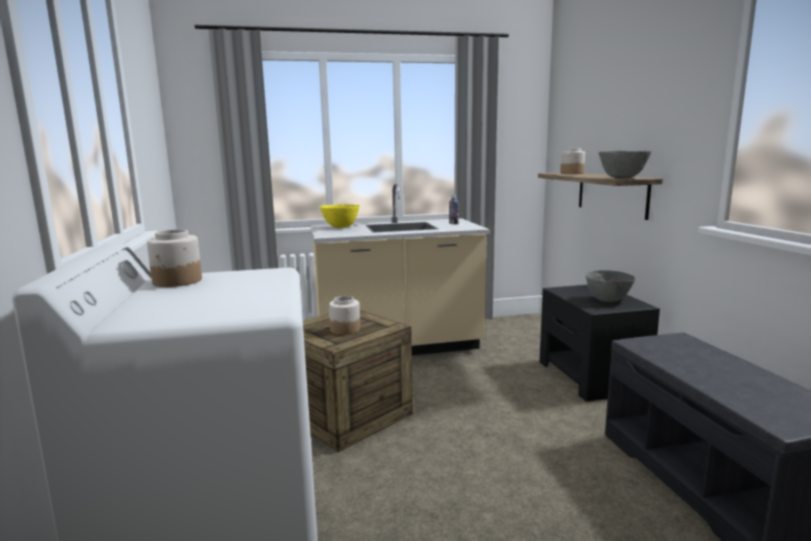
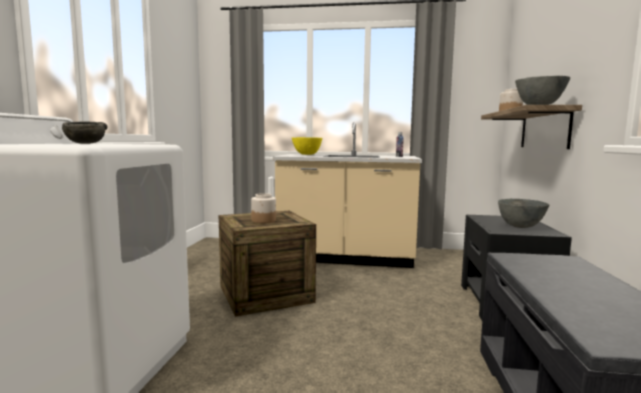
camera: 20 degrees right, 5 degrees down
(177, 281) = (86, 143): jar -> grey bowl

